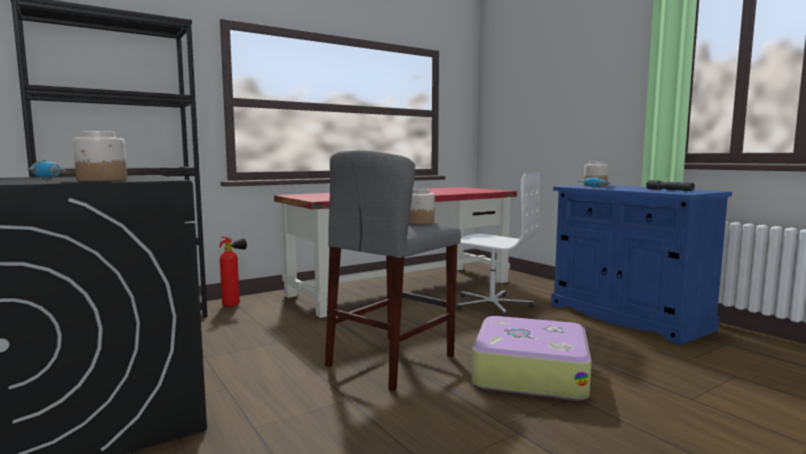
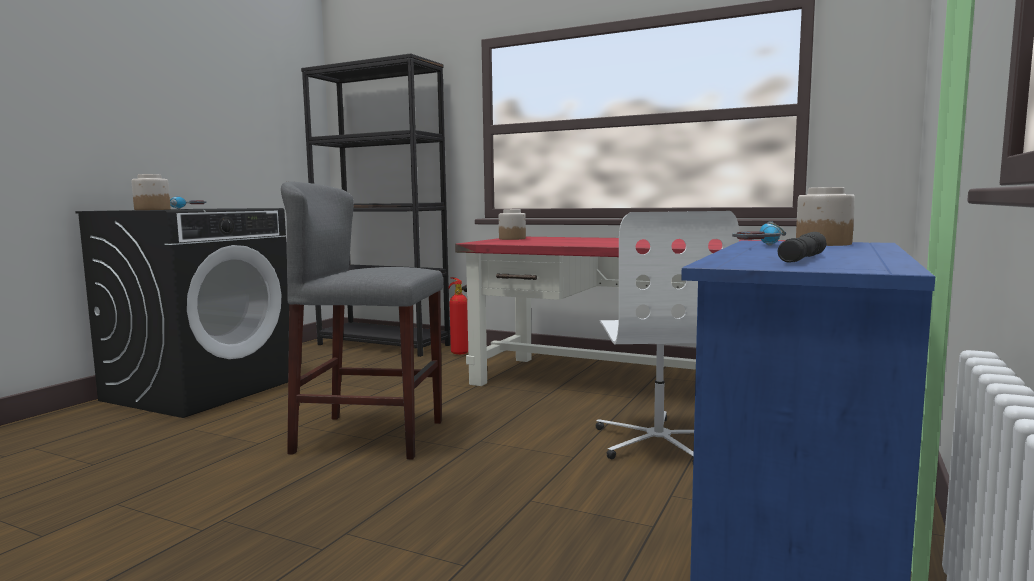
camera: 60 degrees right, 0 degrees up
(418, 222) = (385, 271): jar -> jar (512, 239)
(529, 372) = (392, 509): suitcase -> none

